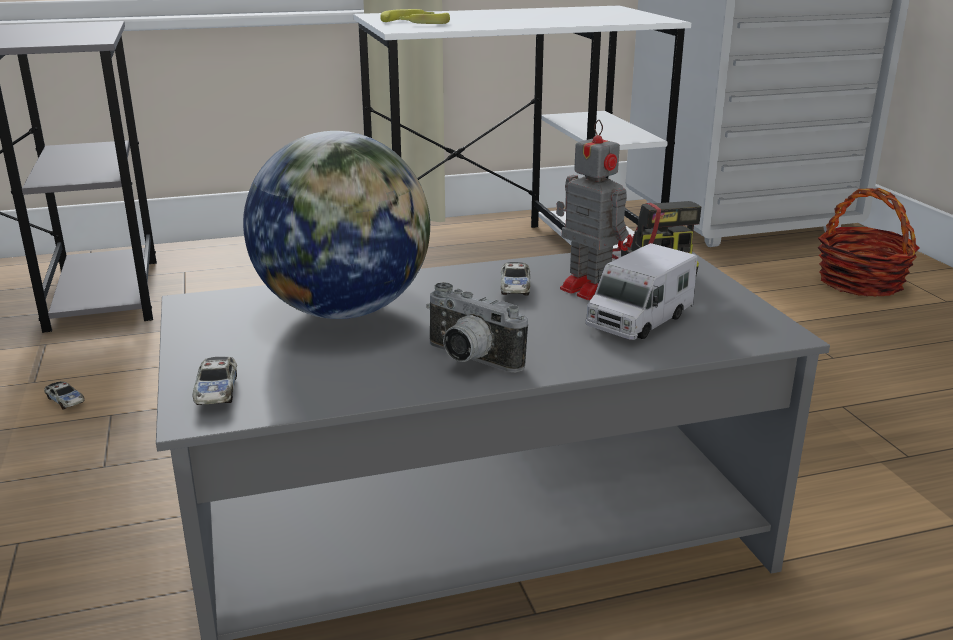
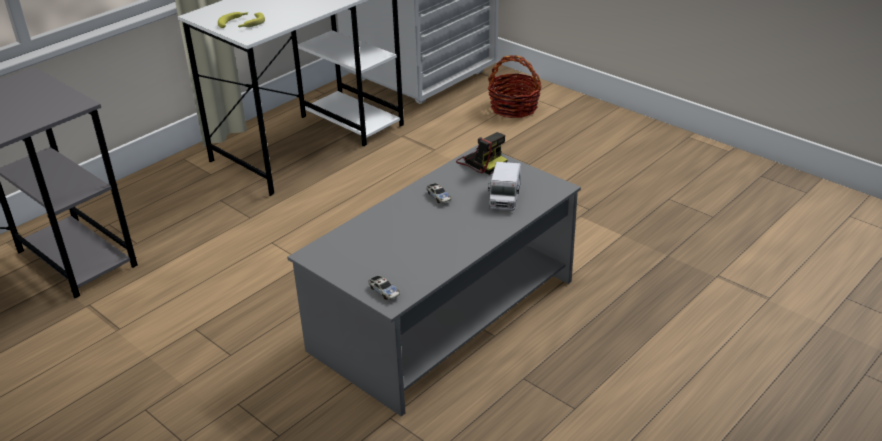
camera: 30 degrees left, 10 degrees up
(66, 401) = (157, 331): toy car -> none
(344, 310) = (382, 235): globe -> none
(468, 360) = (461, 242): camera -> none
(587, 287) = (468, 186): toy robot -> none

